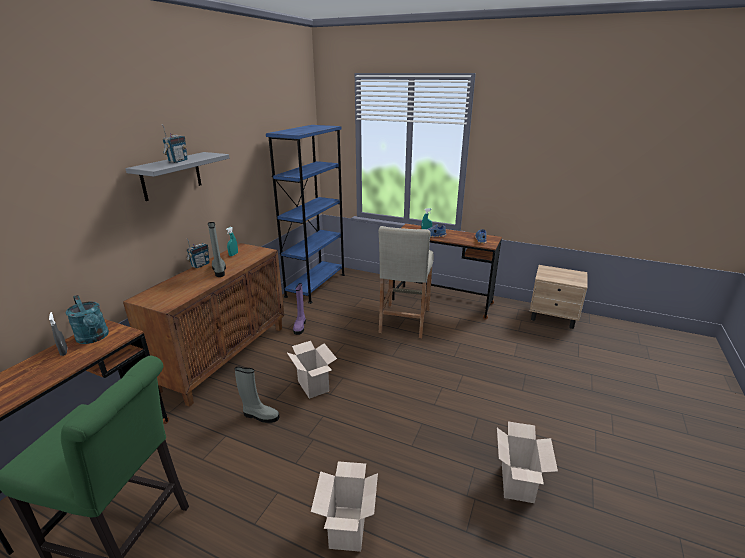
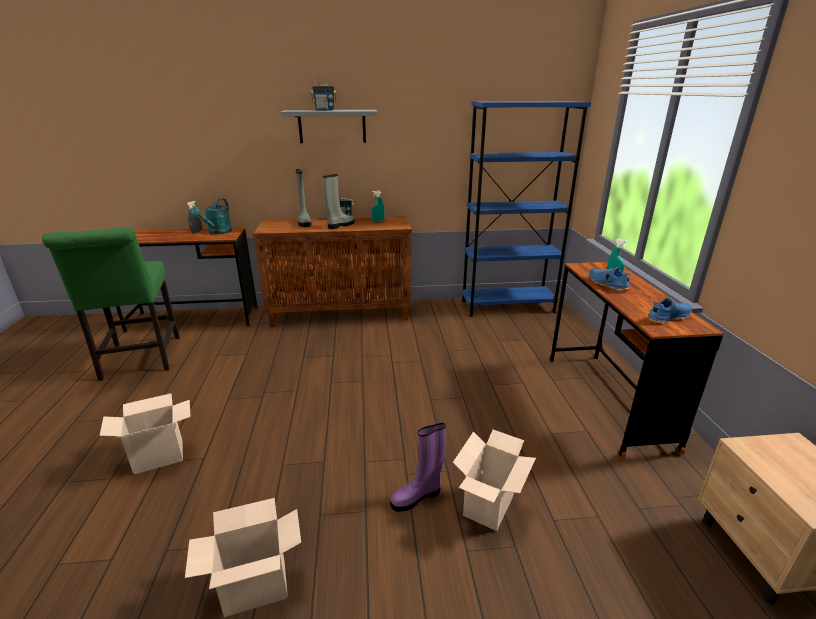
camera: 60 degrees right, 0 degrees up
(260, 416) = (277, 359): grey boot -> grey boot (304, 222)
(300, 326) = (422, 327): purple boot -> purple boot (417, 496)
(314, 386) = (335, 370): cardboard box -> cardboard box (489, 507)
(404, 320) = (515, 384): beige stool -> none

